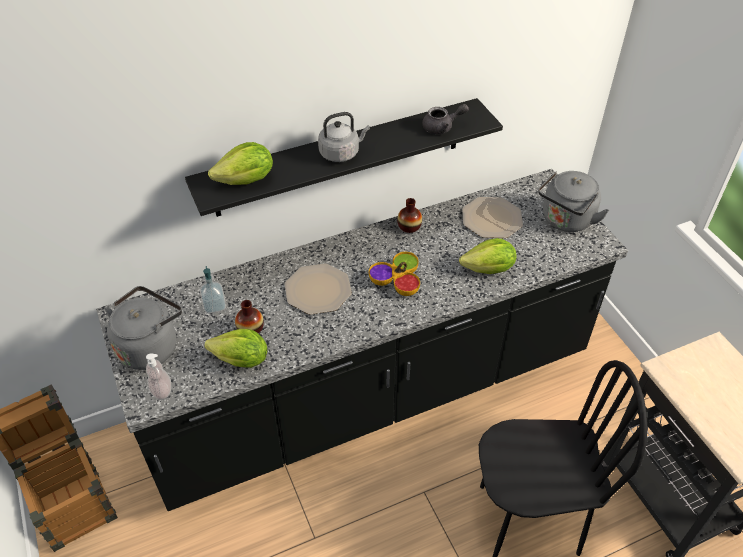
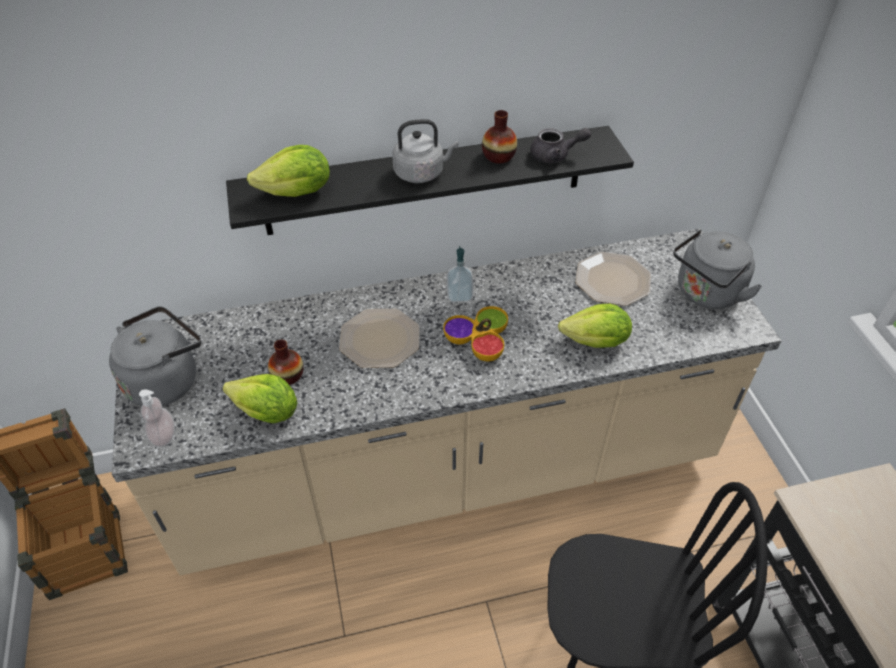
camera: 10 degrees right, 0 degrees up
(214, 306) = (254, 342): soap dispenser -> soap dispenser (459, 295)
(371, 393) = (448, 470): black counter -> beige counter
(409, 227) = (508, 277): vase -> vase (498, 156)

